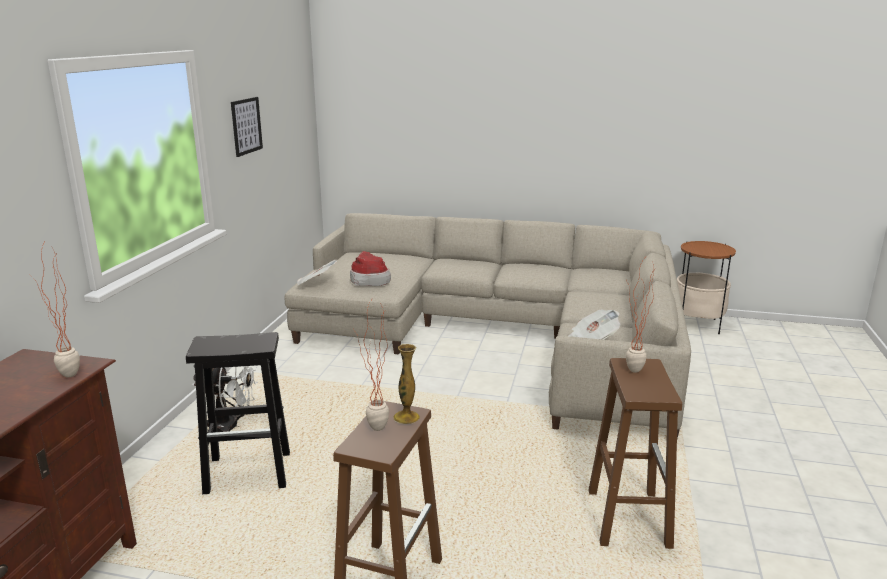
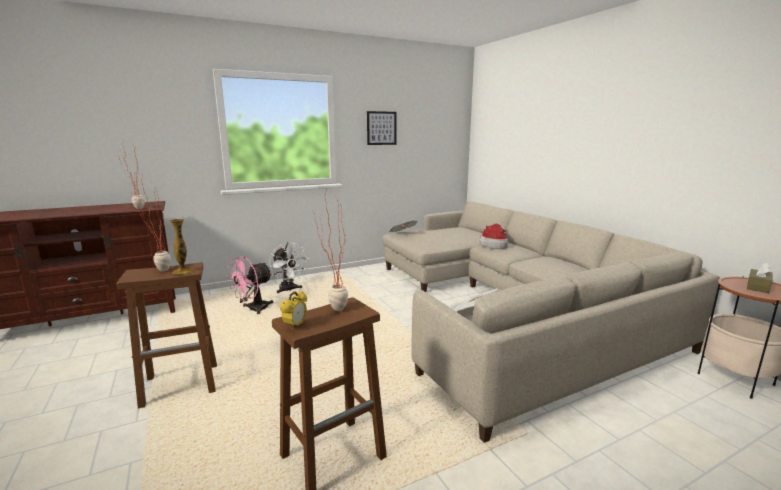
camera: 50 degrees right, 5 degrees down
(250, 473) = (253, 309): black stool -> pink fan
(369, 280) = (429, 239): hat -> hat (494, 245)
(654, 395) = (295, 326): none -> alarm clock
(706, 248) = (758, 287): none -> brown tissue box

